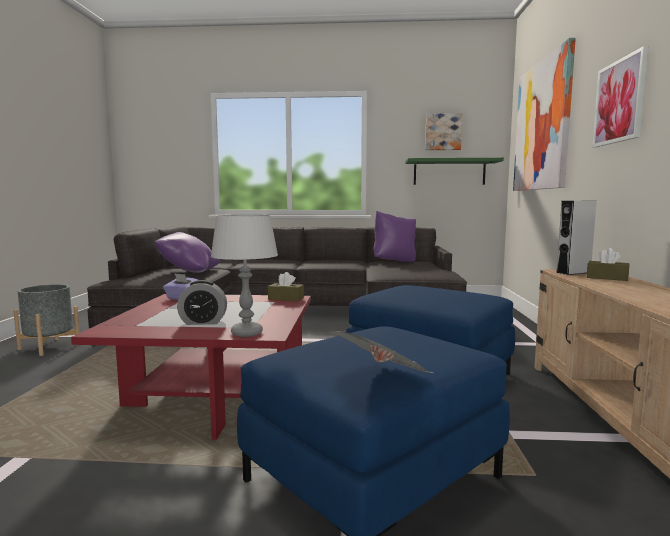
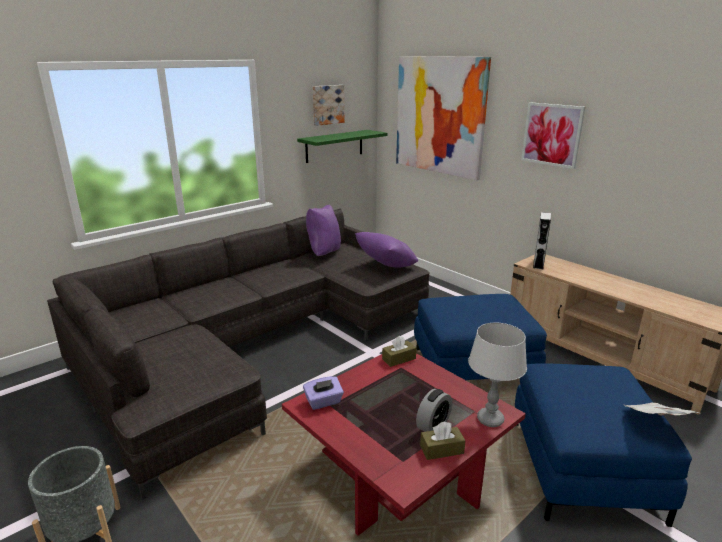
camera: 45 degrees left, 15 degrees up
(189, 271) = (180, 350): purple pillow -> purple pillow (386, 267)
(607, 278) = (565, 267): brown tissue box -> brown tissue box (441, 449)

